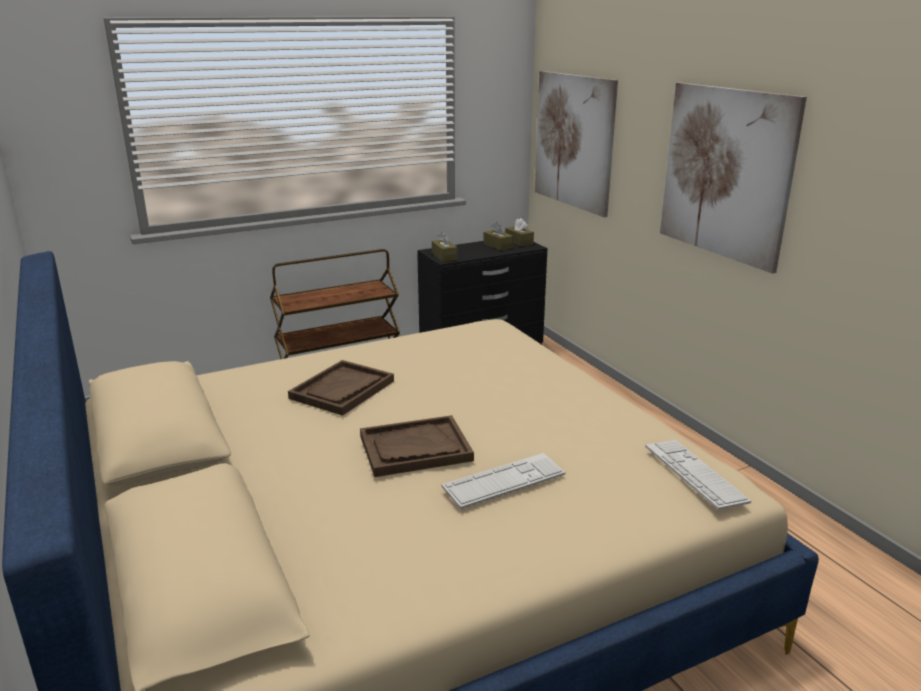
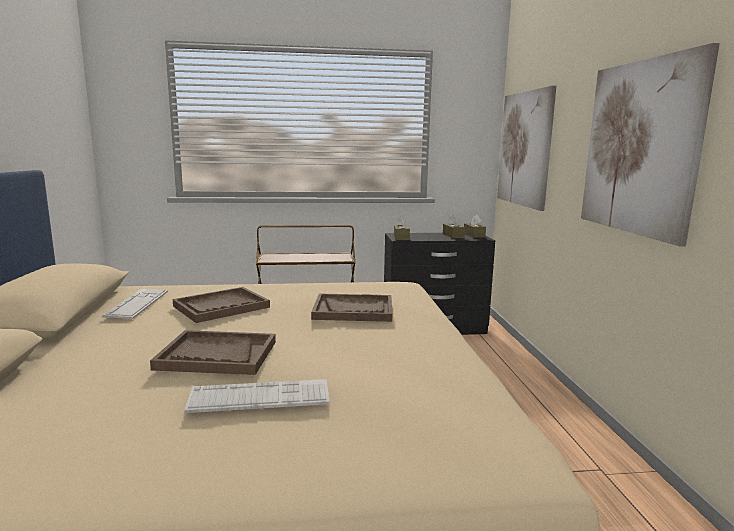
camera: 20 degrees right, 10 degrees down
(481, 370) = (353, 310): none -> brown tray
(694, 474) = (484, 435): keyboard -> keyboard (137, 304)

